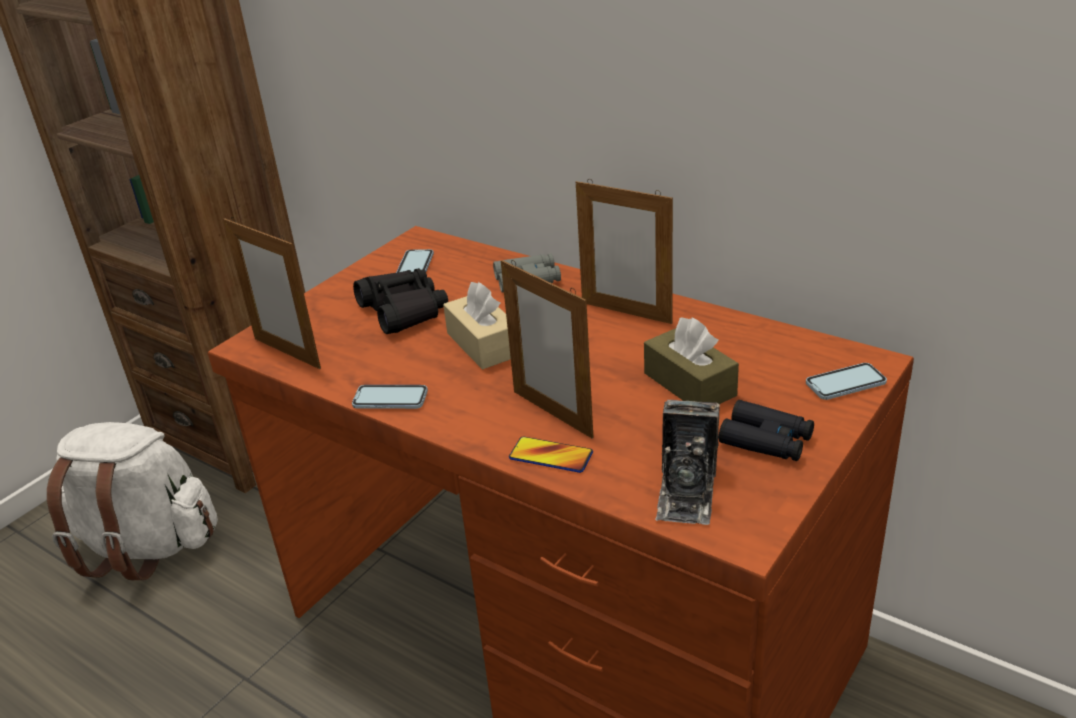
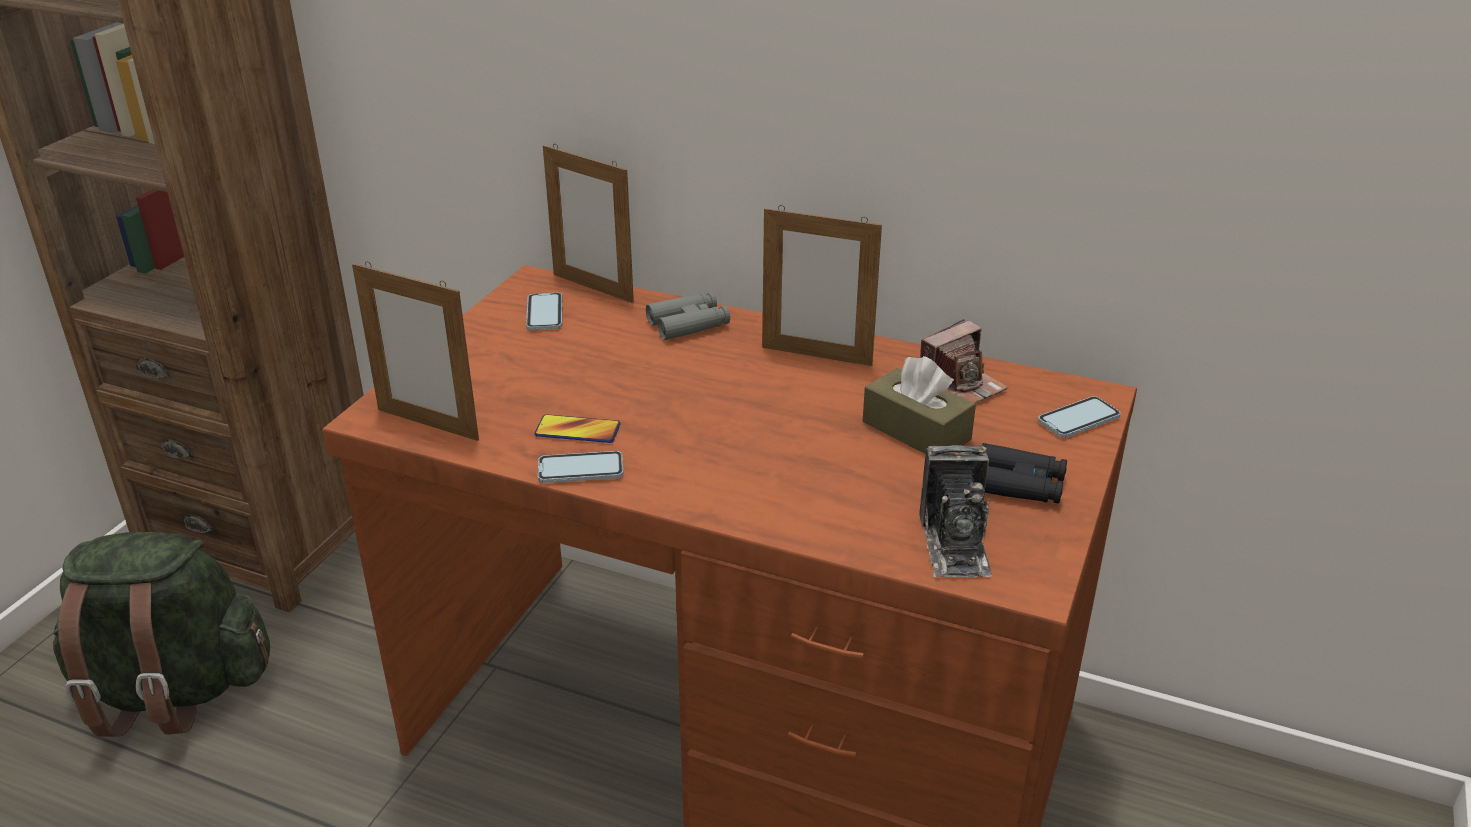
camera: 15 degrees left, 0 degrees up
(147, 546) = (173, 691): white backpack -> green backpack
(403, 311) = (553, 367): black binoculars -> none
(483, 344) = (666, 400): beige tissue box -> none
(551, 456) = (794, 519): phone -> phone (578, 430)
(552, 414) = (777, 473): picture frame -> picture frame (593, 288)
(746, 345) = (961, 385): none -> camera

